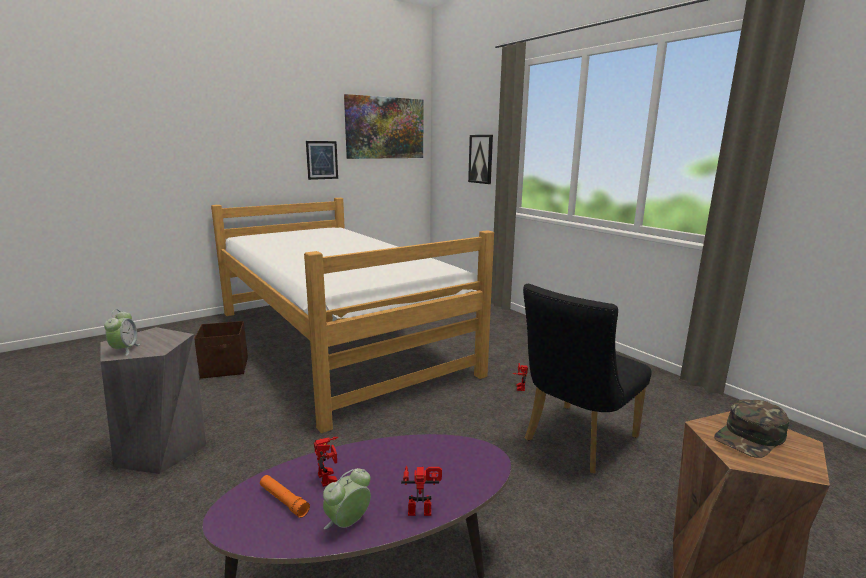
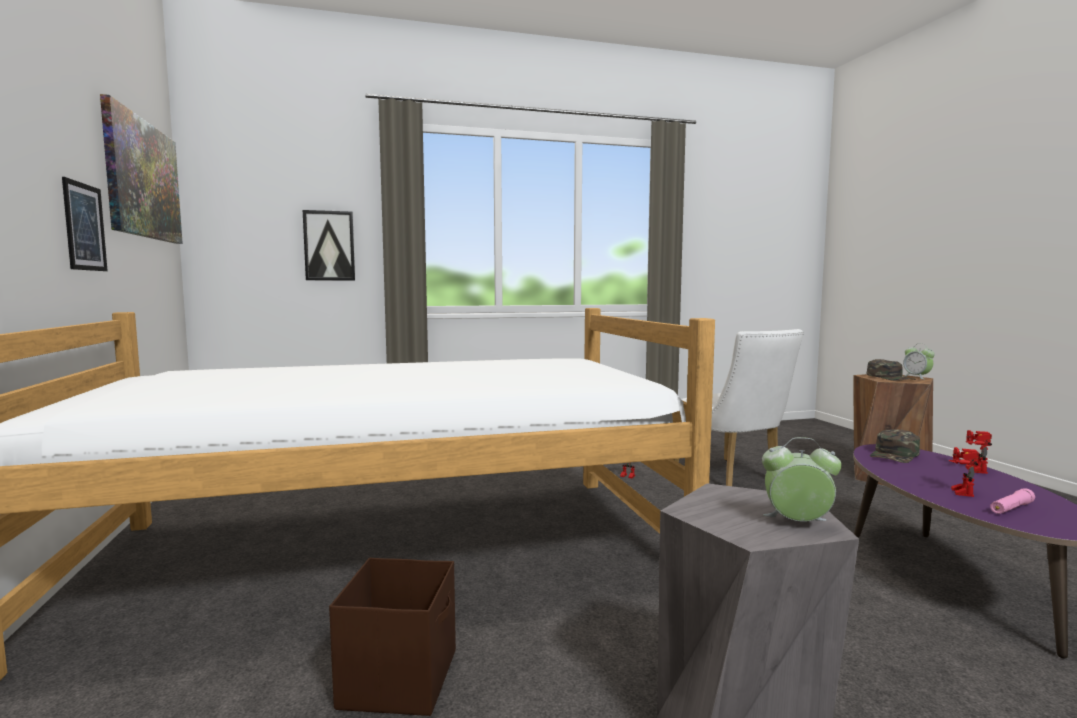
camera: 70 degrees left, 10 degrees down
(283, 500) = (1011, 508): orange flashlight -> pink flashlight
(331, 478) = (958, 491): toy robot -> toy robot turned 60 degrees counterclockwise
(348, 523) = (1017, 489): alarm clock -> alarm clock (917, 377)
(457, 459) = (895, 455): none -> green cap
(575, 441) = (732, 477): black chair -> white chair

